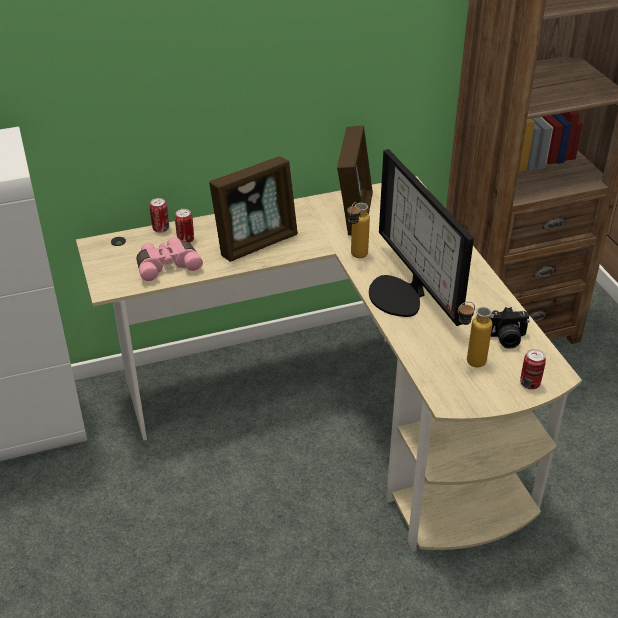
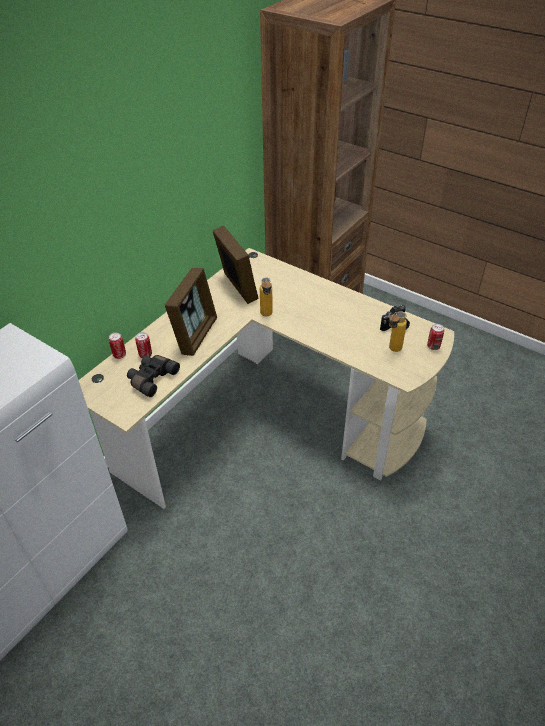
camera: 35 degrees left, 5 degrees up
(167, 265) = (151, 378): pink binoculars -> black binoculars
(402, 295) = (317, 327): monitor -> none

